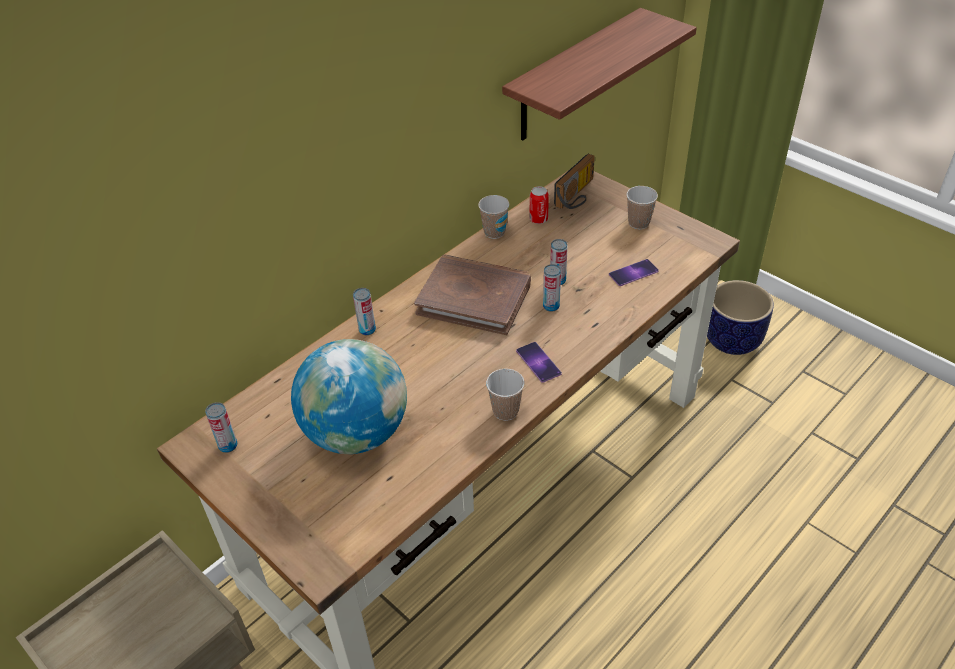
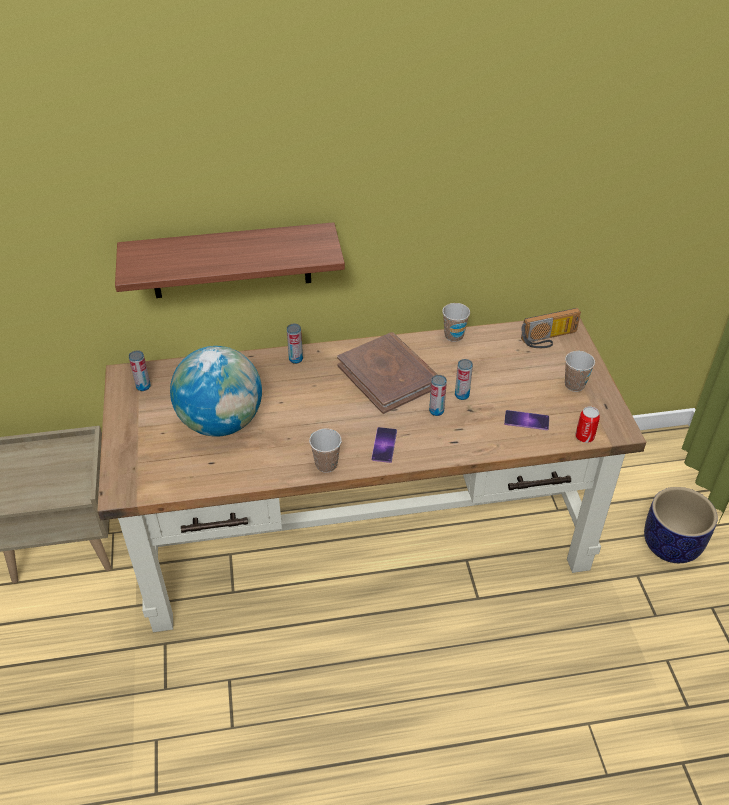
camera: 35 degrees right, 0 degrees up
(538, 219) = (498, 342): can -> can (584, 437)
(573, 76) = (588, 235): shelf -> shelf (230, 261)

